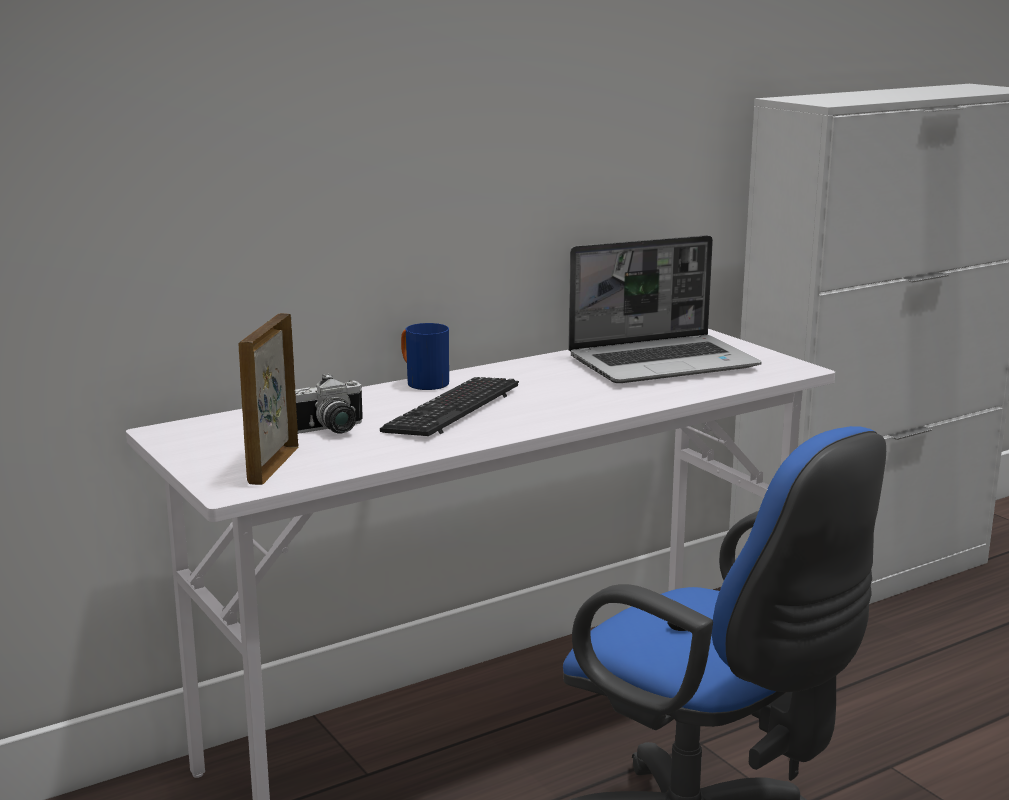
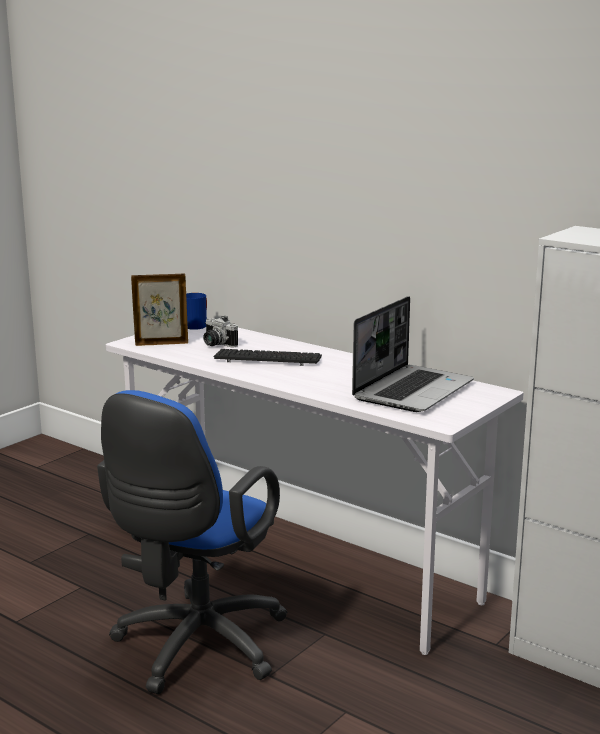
camera: 70 degrees right, 0 degrees up
(422, 382) = (310, 348): blue mug -> blue mug (197, 325)
(664, 363) = (412, 390): laptop -> laptop turned 105 degrees counterclockwise

